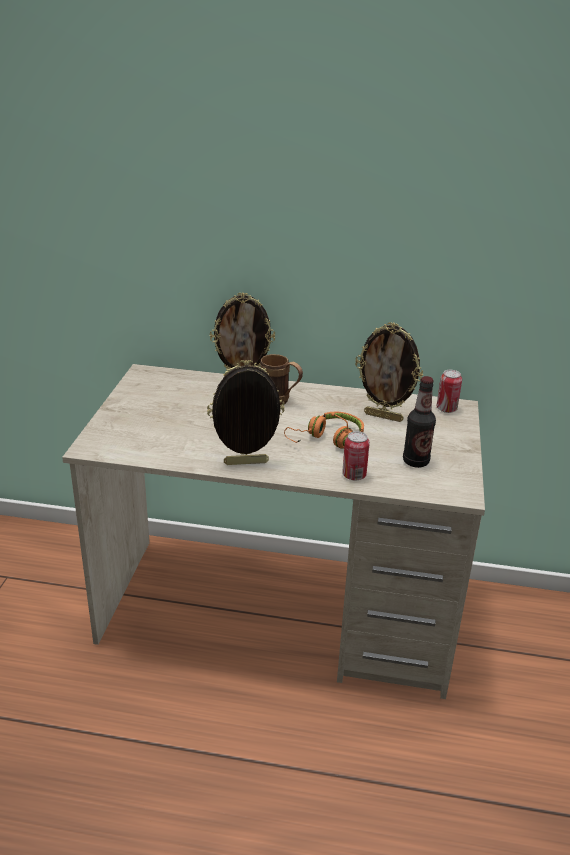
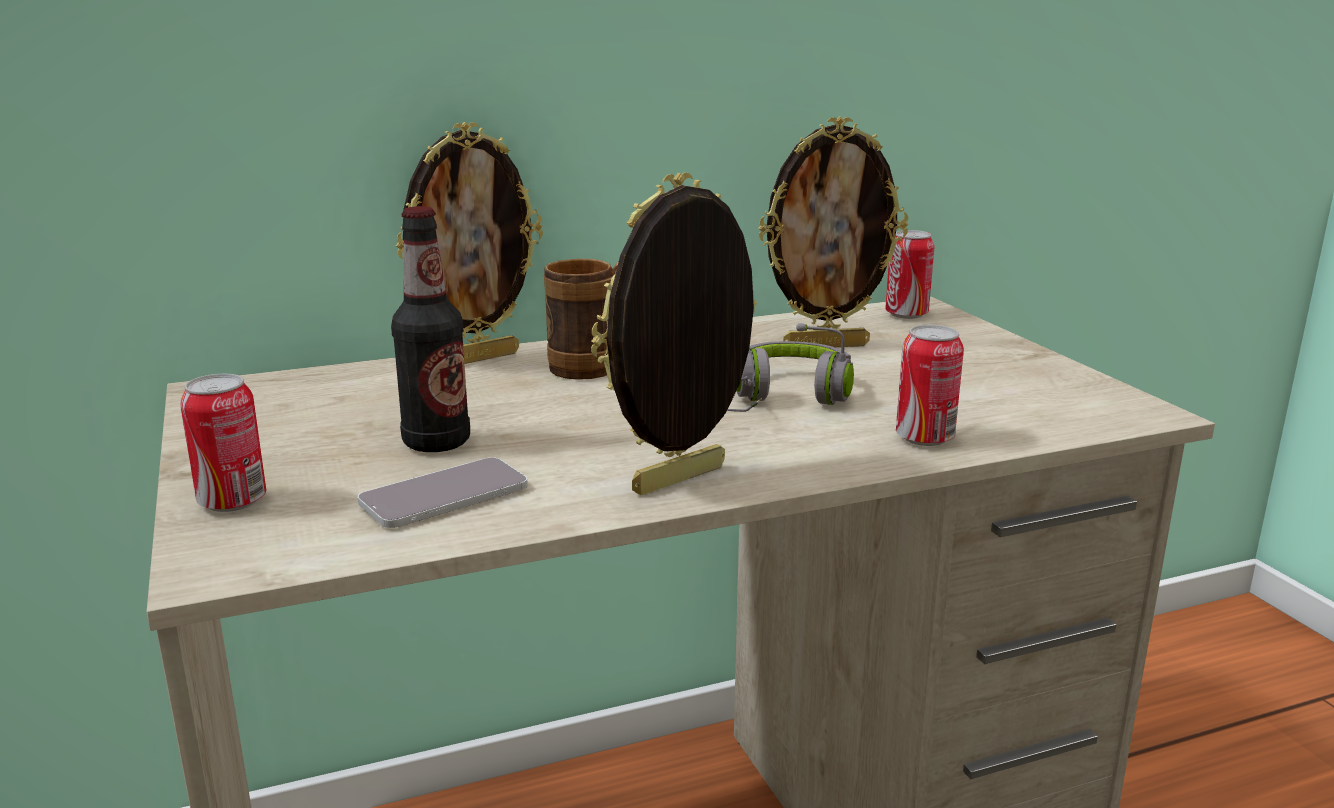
camera: 30 degrees left, 10 degrees down
(110, 425) = (232, 501): none -> can
(169, 443) = (444, 495): none -> phone
(328, 439) = (783, 399): orange headphones -> grey headphones
(415, 461) = (988, 390): bottle -> bottle (436, 443)

